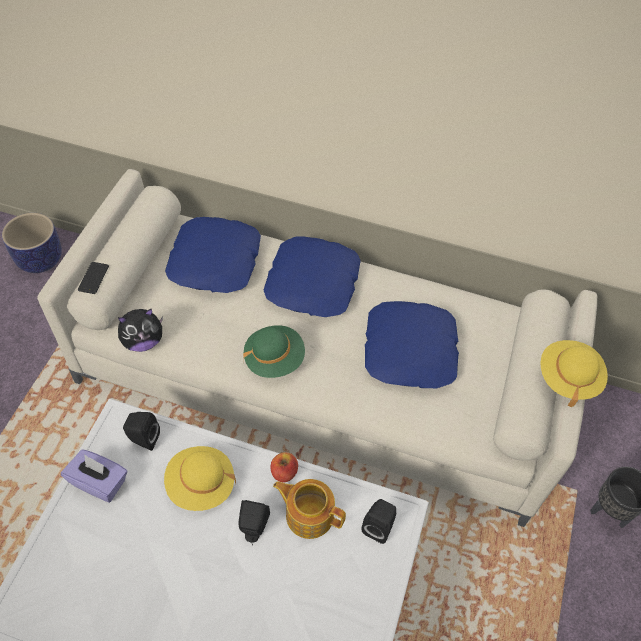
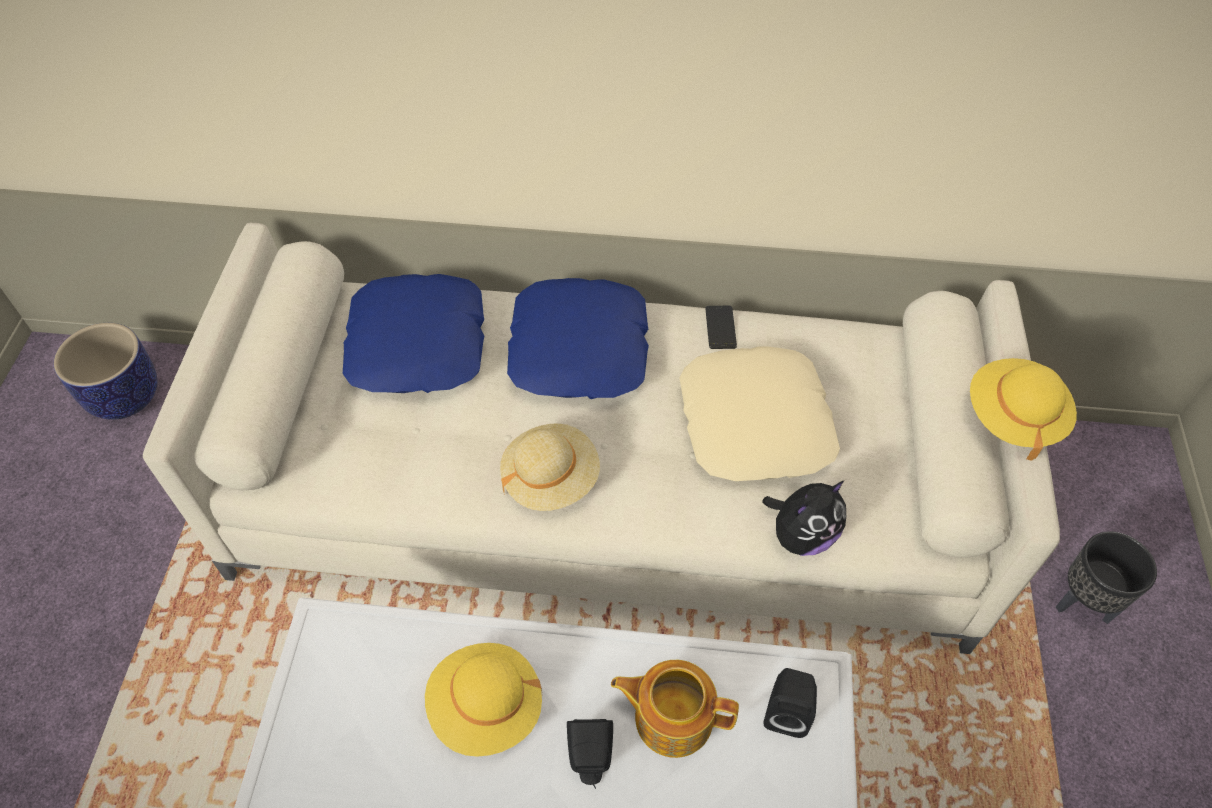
camera: 10 degrees left, 0 degrees up
(93, 278) = (231, 407): phone -> phone (720, 327)
(100, 482) = (317, 741): purple tissue box -> none
(143, 341) = (333, 493): plush toy -> plush toy (801, 535)
(143, 439) = (372, 653): black speaker -> none
(274, 359) = (550, 479): green hat -> beige hat
(284, 472) = (614, 657): apple -> none
(410, 350) = (756, 423): blue pillow -> beige pillow

